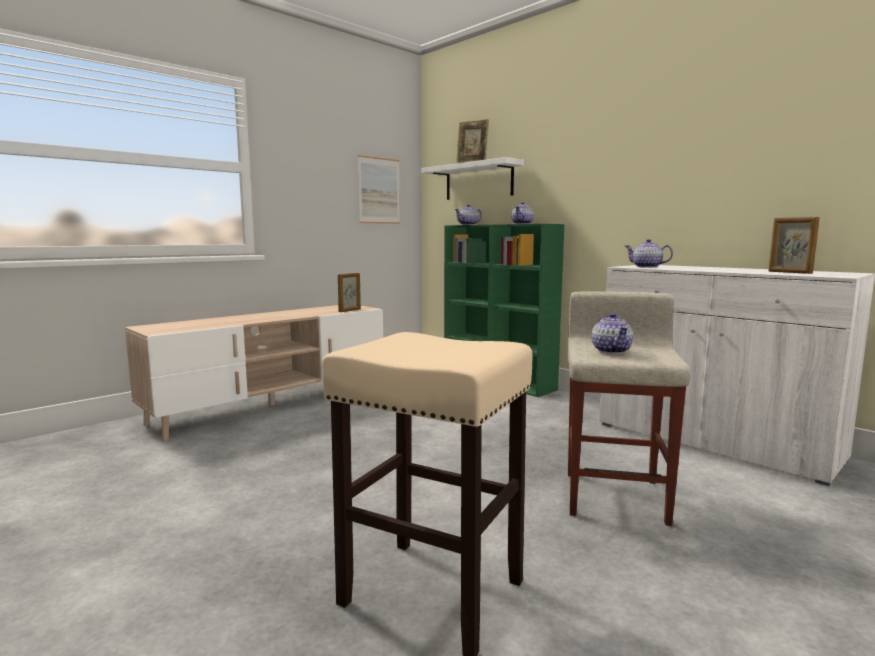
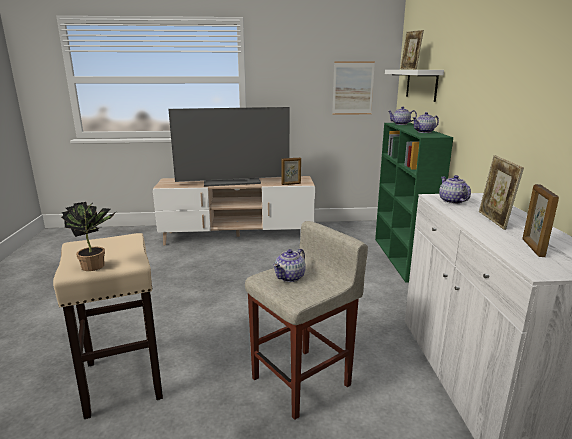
camera: 40 degrees right, 10 degrees up
(262, 317) = (232, 181): none -> television
(478, 353) = (96, 265): none -> potted plant
(714, 269) = (494, 220): none -> picture frame

